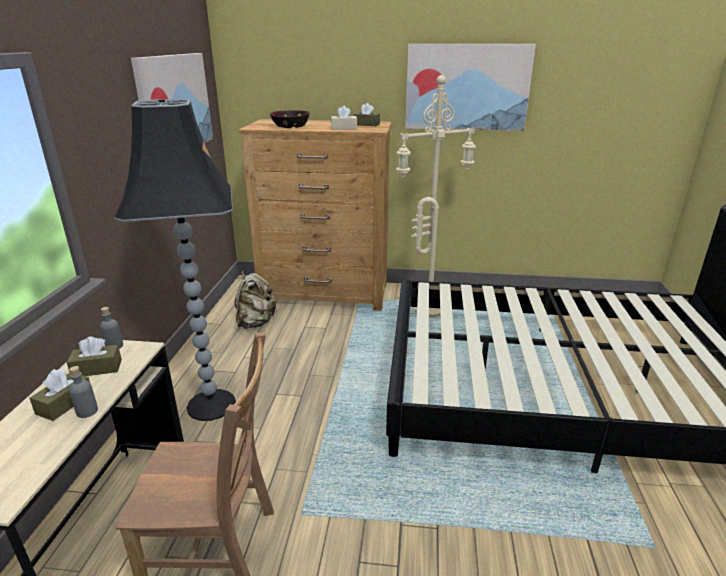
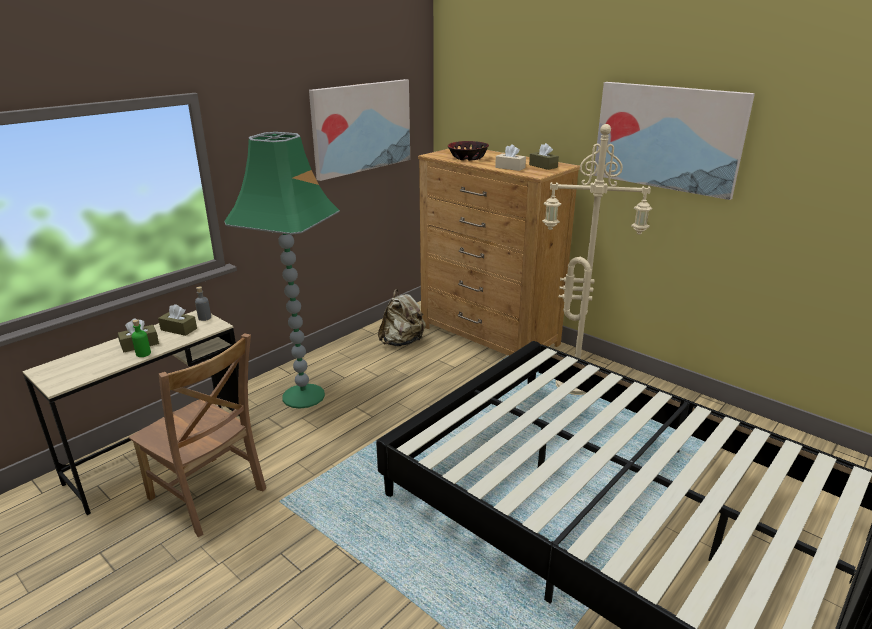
camera: 35 degrees right, 0 degrees up
(87, 411) = (143, 354): grey bottle -> green bottle
(212, 404) = (304, 396): black floor lamp -> green floor lamp

